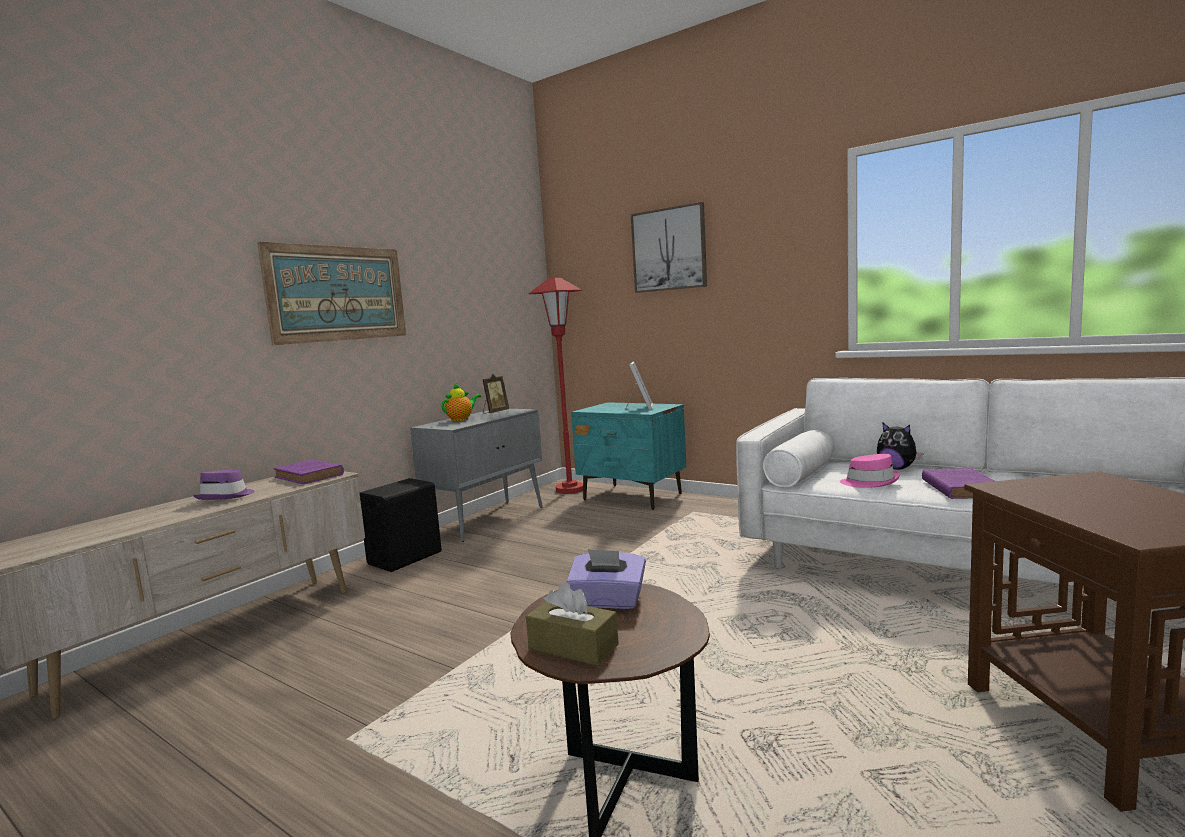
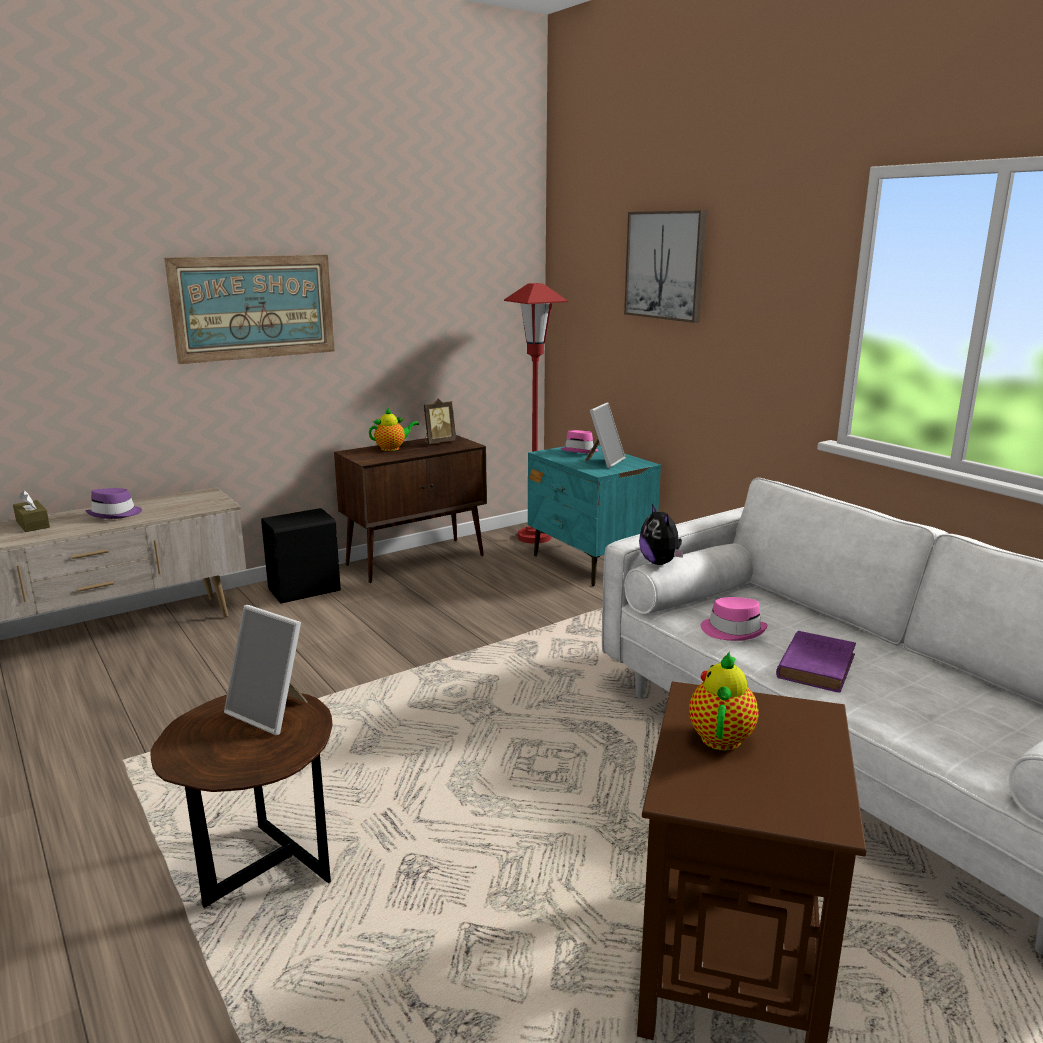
camera: 20 degrees right, 10 degrees up
(310, 476) = (200, 501): purple book -> none
(488, 519) = (416, 560): grey cabinet -> brown cabinet
(573, 646) = (194, 748): brown tissue box -> brown tissue box (33, 524)
(608, 601) = (271, 713): purple tissue box -> picture frame
(611, 406) = (580, 451): none -> pink hat
(897, 468) = (803, 616): plush toy -> plush toy (660, 562)
(1075, 500) = (721, 735): none -> teapot

